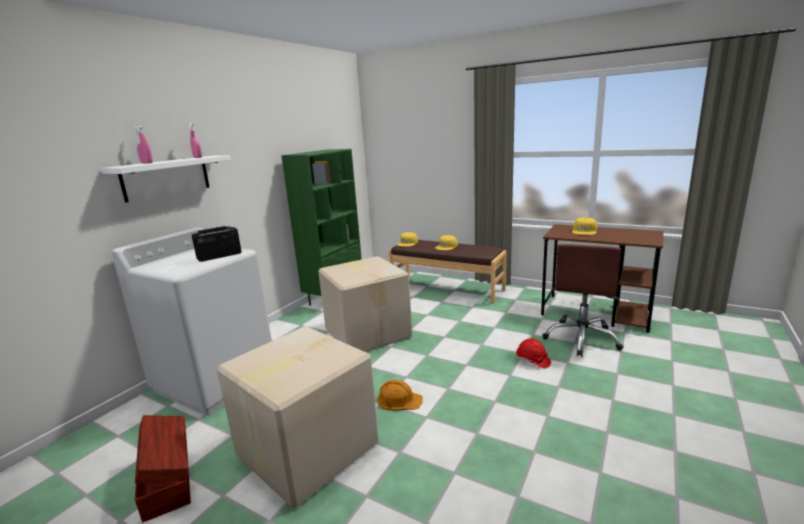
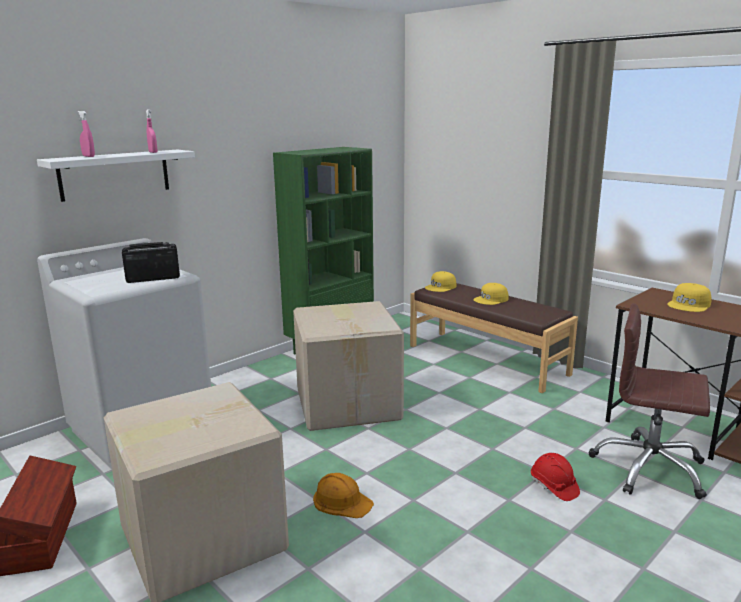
camera: 15 degrees right, 0 degrees up
(582, 338) = (649, 468): brown office chair -> brown office chair turned 75 degrees clockwise

